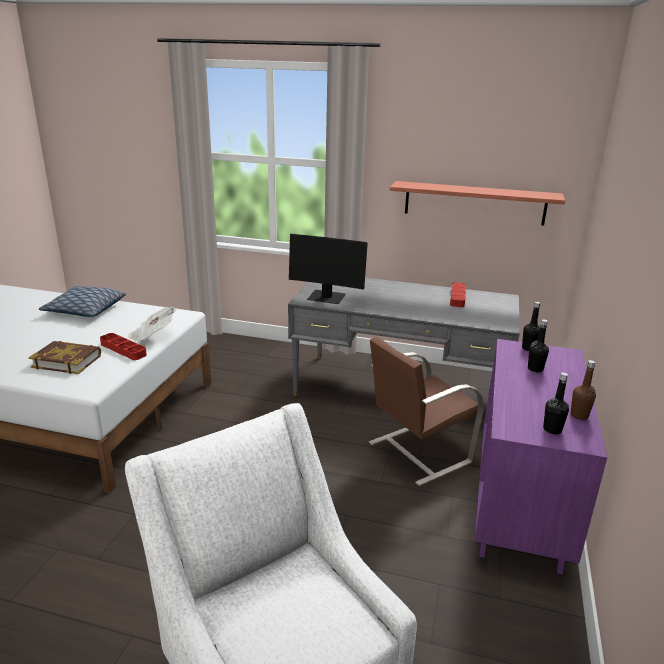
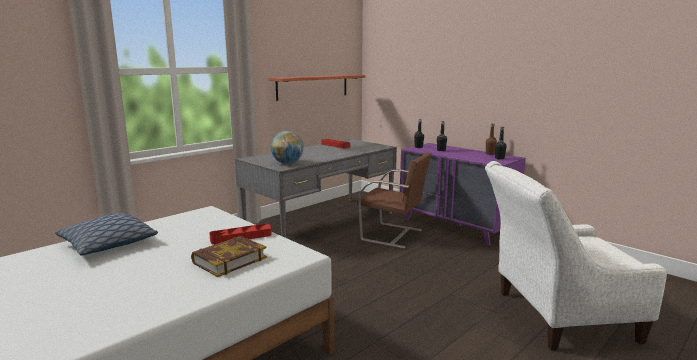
camera: 60 degrees left, 10 degrees down
(152, 336) = (231, 225): newspaper -> none
(326, 298) = (287, 163): monitor -> globe
(417, 453) = (393, 235): brown chair -> brown chair turned 60 degrees counterclockwise

